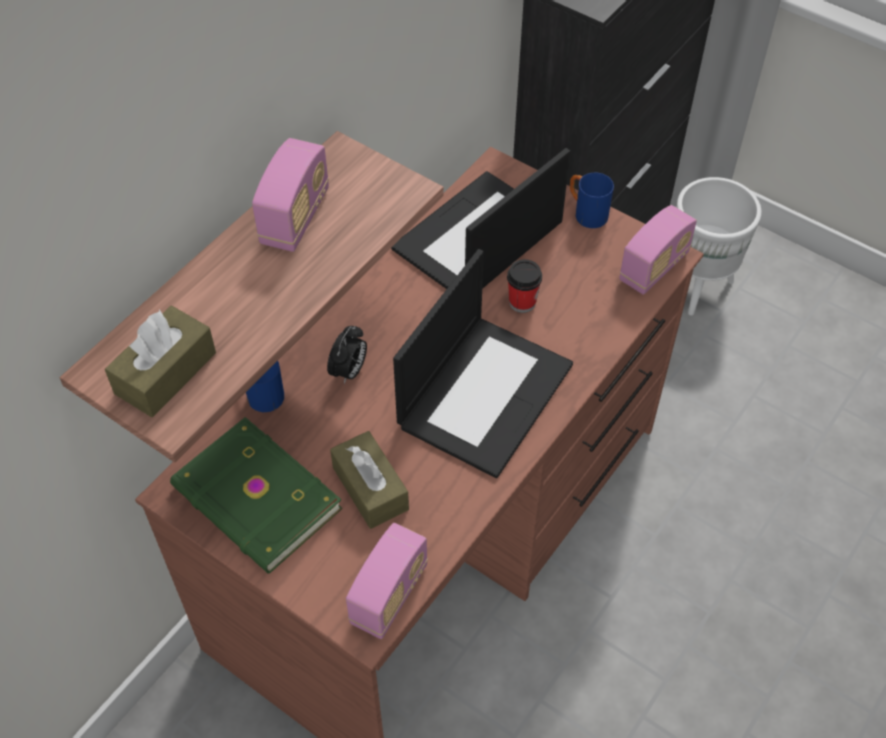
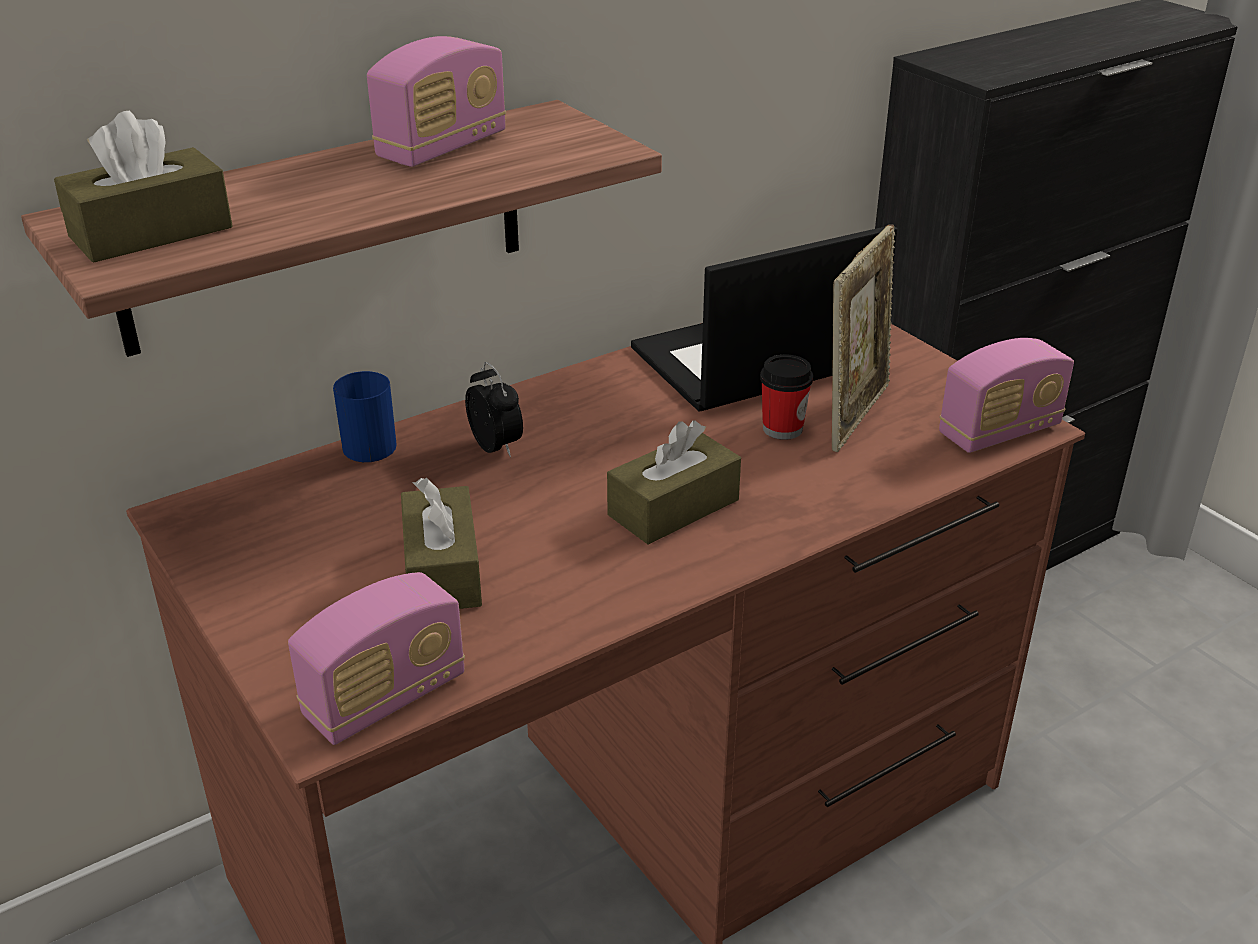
camera: 20 degrees right, 20 degrees down
(255, 501) = (276, 546): green book -> none
(349, 371) = (497, 447): alarm clock -> alarm clock turned 75 degrees counterclockwise
(485, 393) = (673, 507): laptop -> brown tissue box
(562, 276) = (855, 415): none -> picture frame
(586, 213) = (922, 362): blue mug -> none
(697, 286) = (1128, 630): white planter -> none

